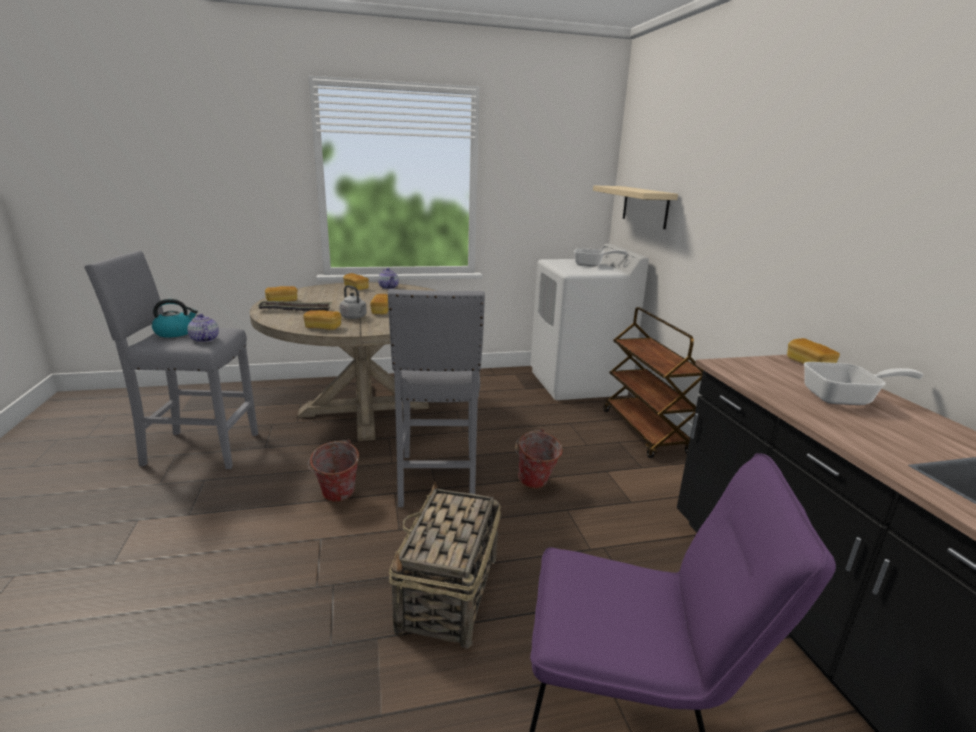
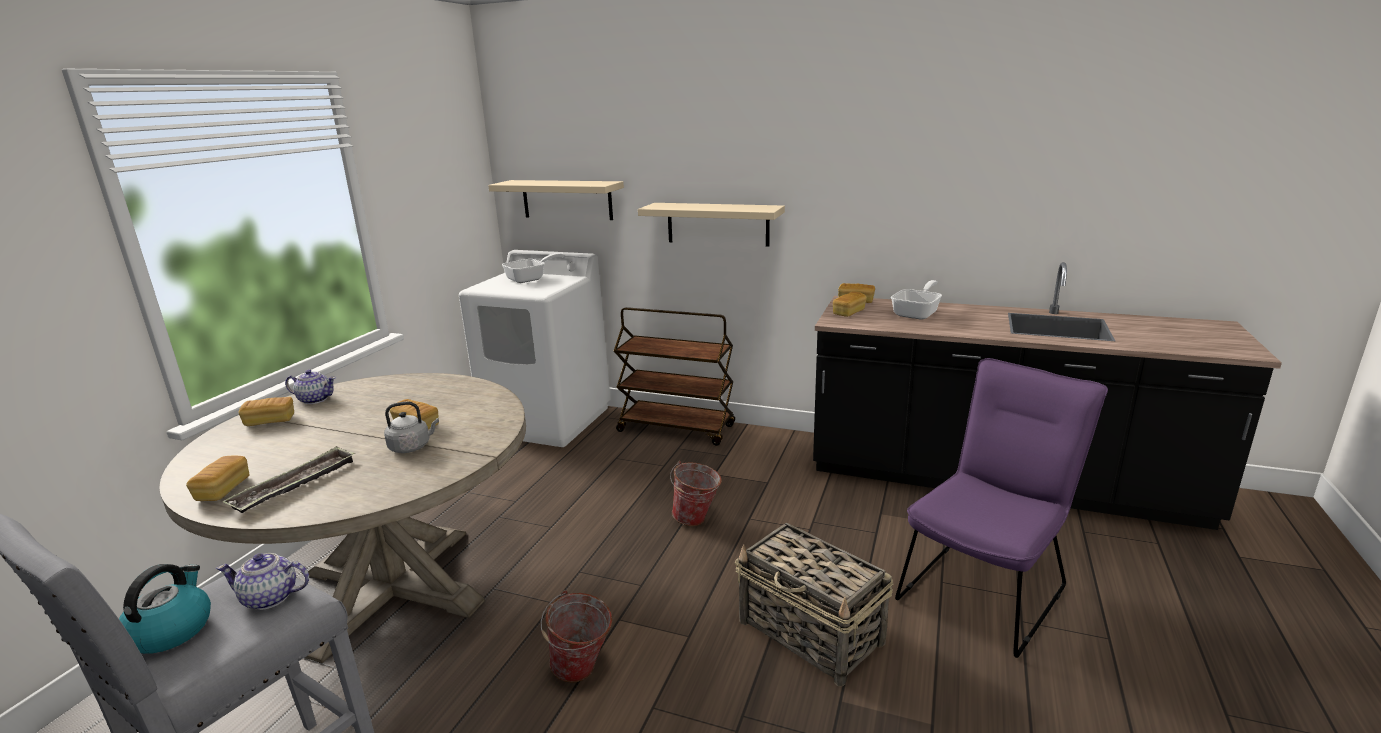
camera: 55 degrees left, 0 degrees up
(323, 327) = (421, 476): bread -> bread (849, 312)
(437, 481) = (628, 579): grey stool -> none
(729, 246) = (717, 224): none -> beige shelf

